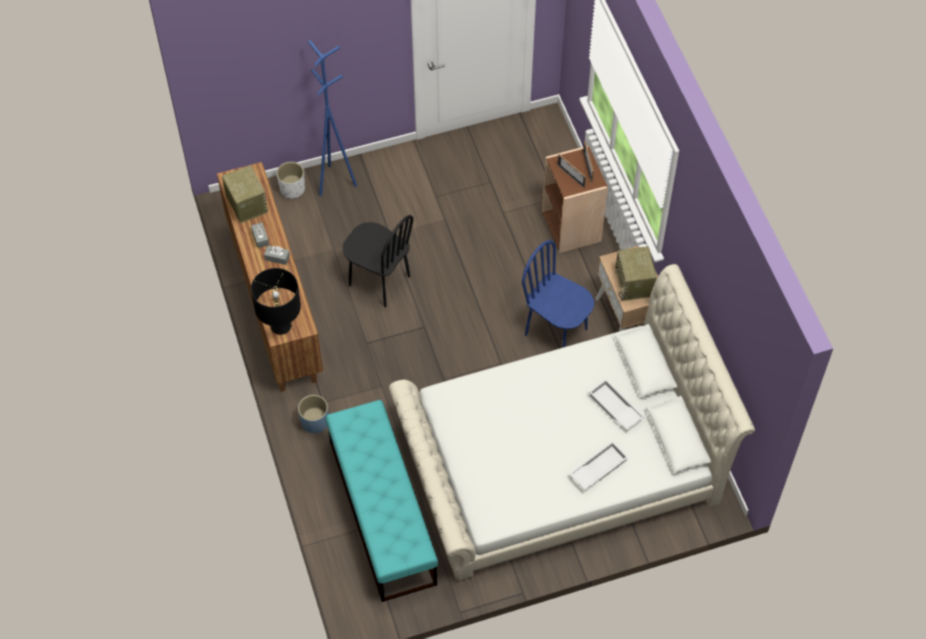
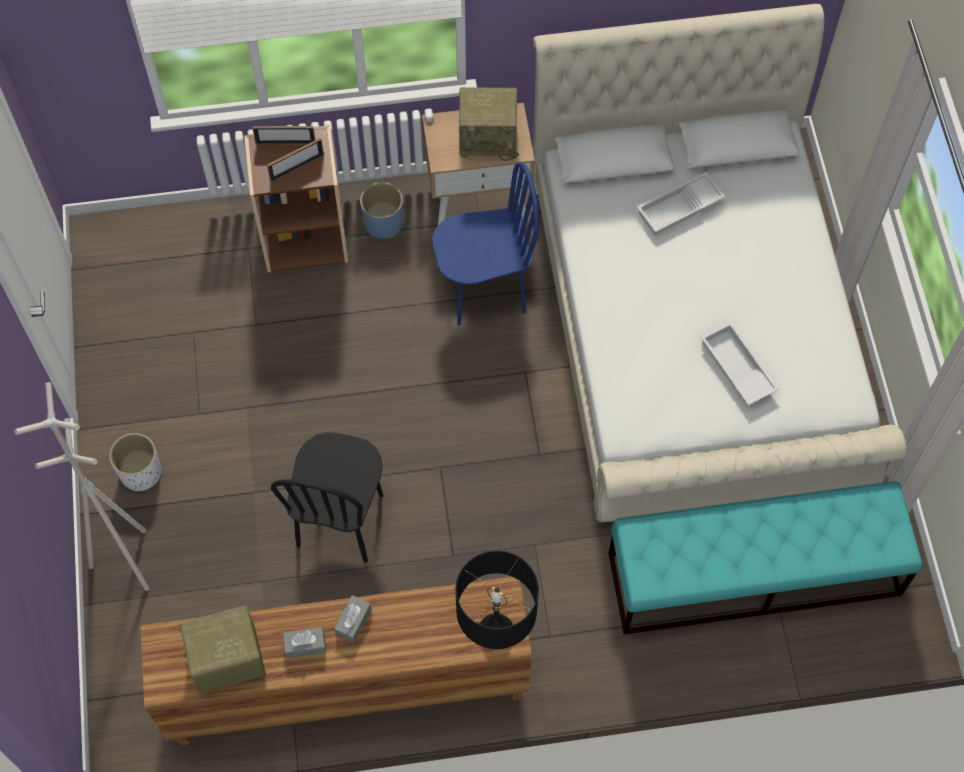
camera: 80 degrees left, 5 degrees up
(292, 189) = (121, 632): white planter -> white planter (140, 473)
(315, 422) = (585, 652): blue planter -> blue planter (384, 223)
(335, 182) = (127, 561): blue clothes rack -> grey clothes rack
(379, 281) = (341, 521): black chair -> black chair turned 150 degrees clockwise
(556, 331) = (484, 291): blue chair -> blue chair turned 150 degrees counterclockwise
(598, 467) = (774, 246): white tray -> white tray (736, 368)

